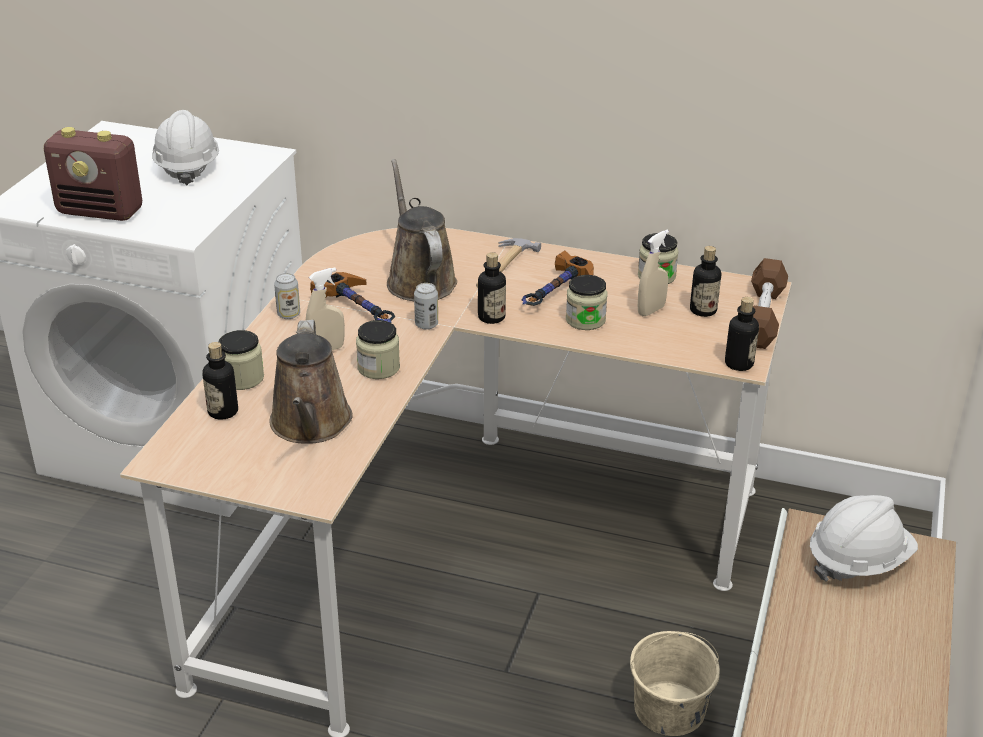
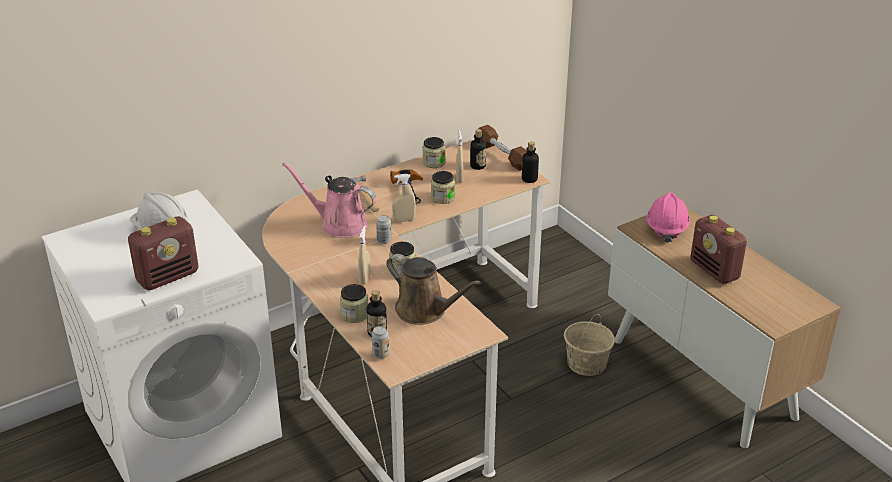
camera: 50 degrees left, 0 degrees up
(288, 314) = (314, 276): can -> can (380, 354)
(361, 311) = (343, 254): hammer -> none
(419, 280) = (339, 224): brown watering can -> pink watering can
(491, 317) = (404, 220): bottle -> beige spray bottle
(818, 670) = (715, 271): none -> radio
(858, 561) = (666, 228): white hard hat -> pink hard hat

